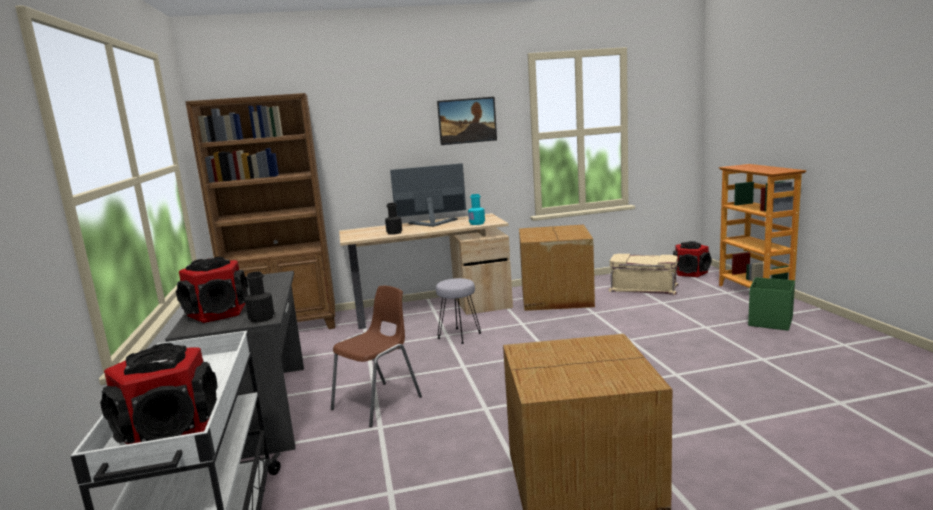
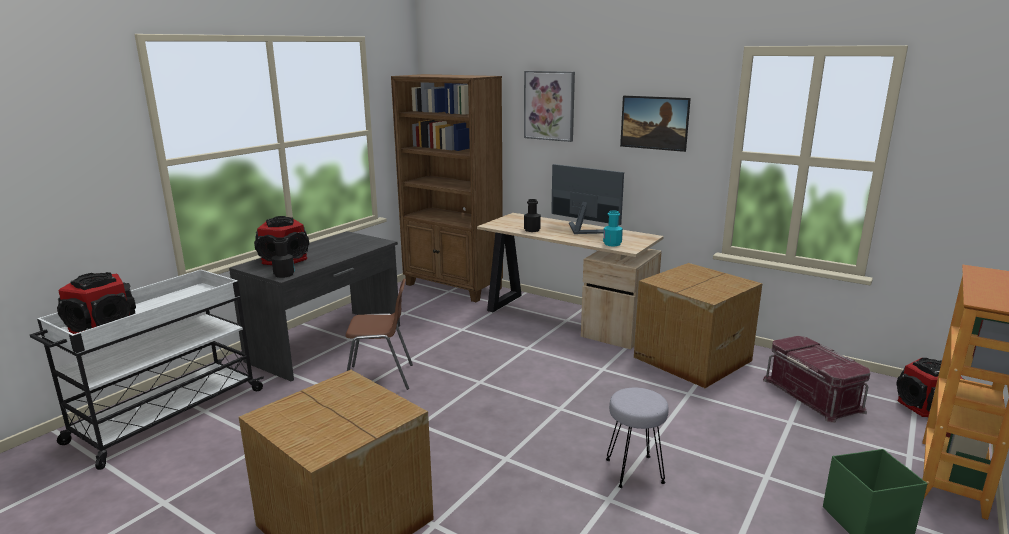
camera: 45 degrees right, 5 degrees up
(364, 118) = (549, 105): none -> picture
(459, 336) = (533, 354): grey stool -> grey stool (633, 471)
(643, 287) = (813, 394): beige storage box -> red storage box

